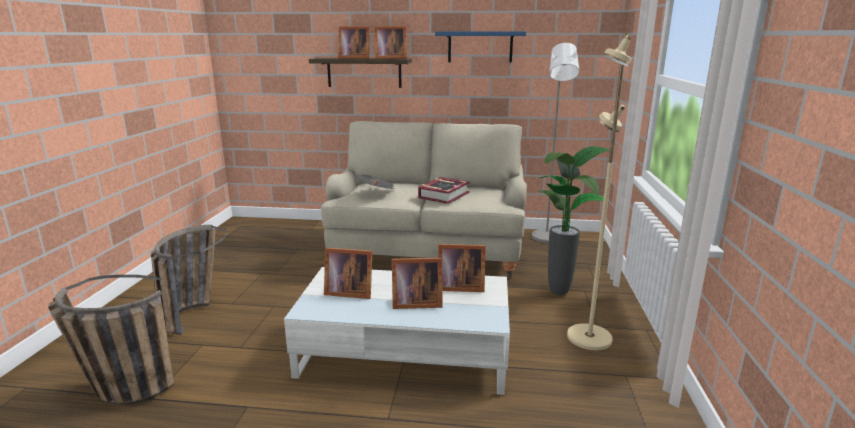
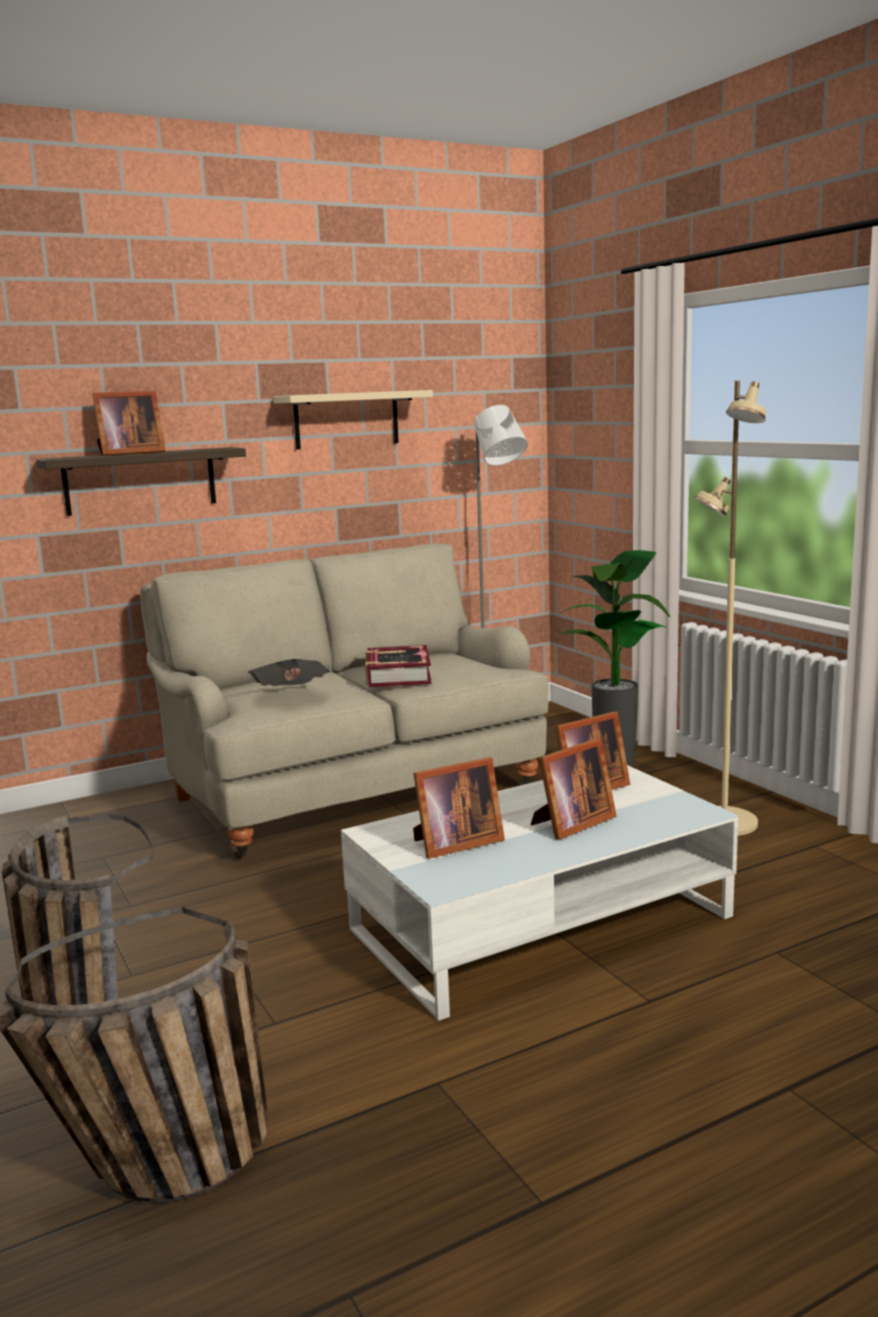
camera: 35 degrees left, 5 degrees down
(389, 58) = (197, 449): picture frame -> none
(480, 47) = (346, 420): blue shelf -> beige shelf

